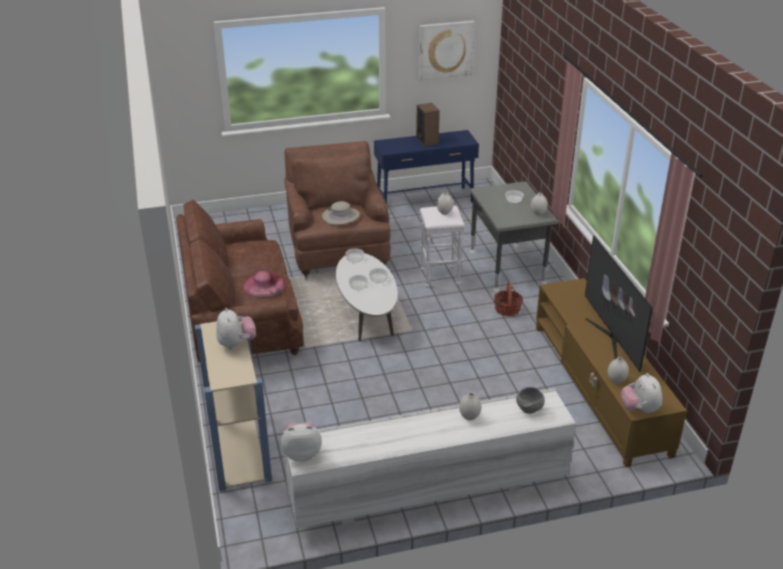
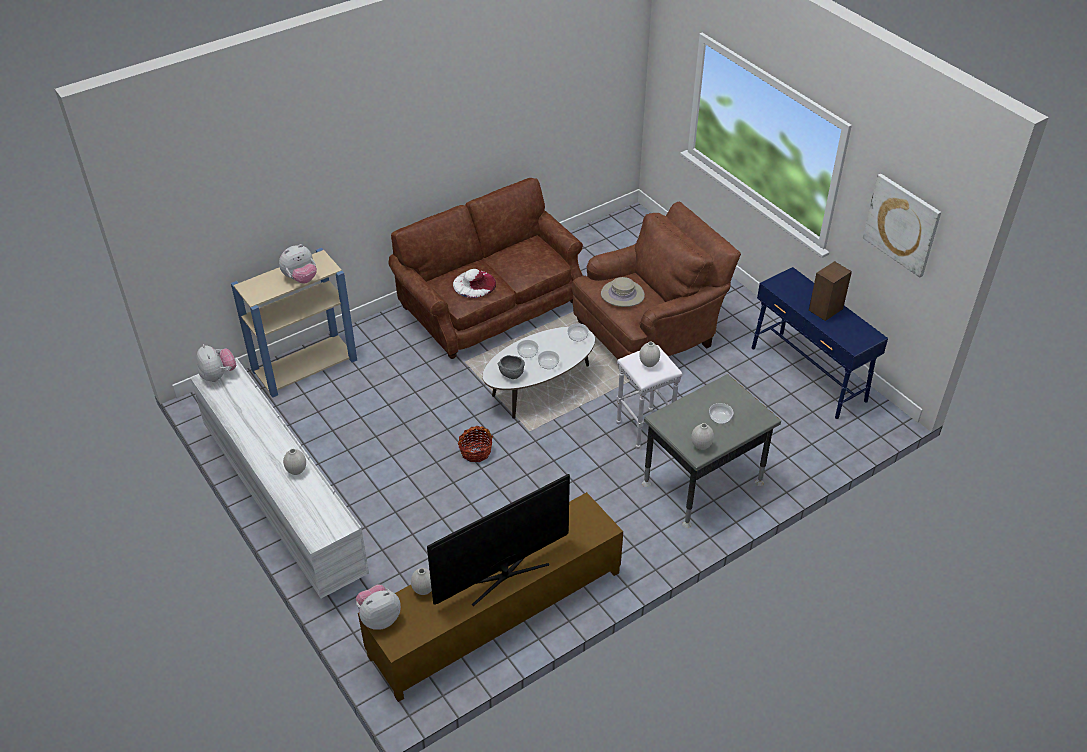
camera: 70 degrees right, 10 degrees up
(264, 285) = (474, 284): pink hat -> white hat
(507, 309) = (610, 502): basket -> basket (475, 452)
(529, 410) = (321, 513): grey bowl -> grey bowl (511, 375)

